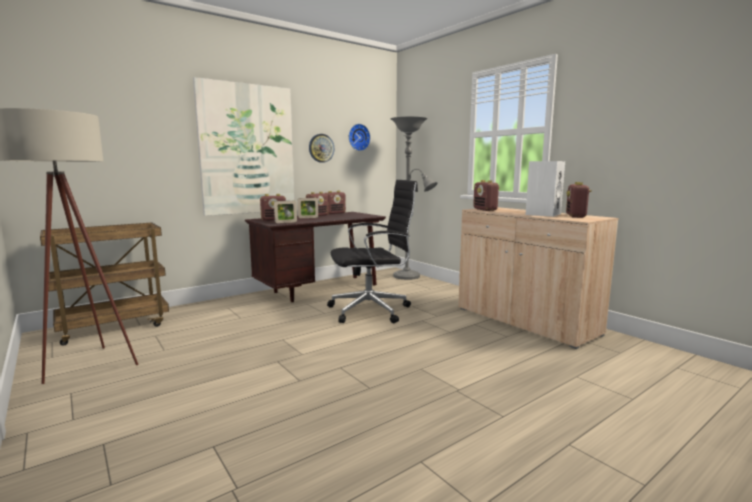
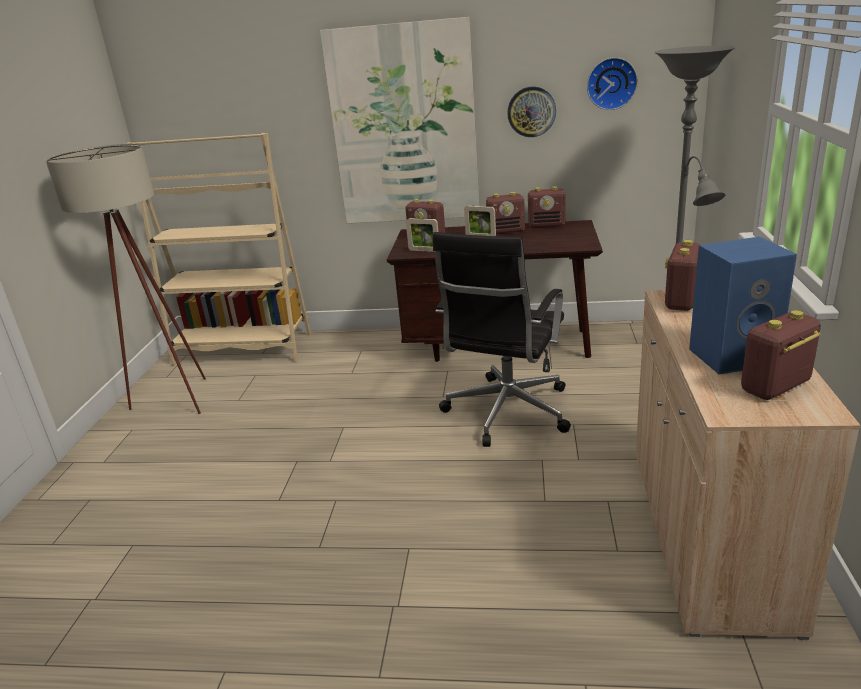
camera: 45 degrees right, 15 degrees up
(115, 326) = (243, 349): brown cart -> beige bookcase
(372, 310) = (506, 413): black office chair -> black office chair turned 90 degrees clockwise
(542, 214) = (733, 355): white speaker -> blue speaker

